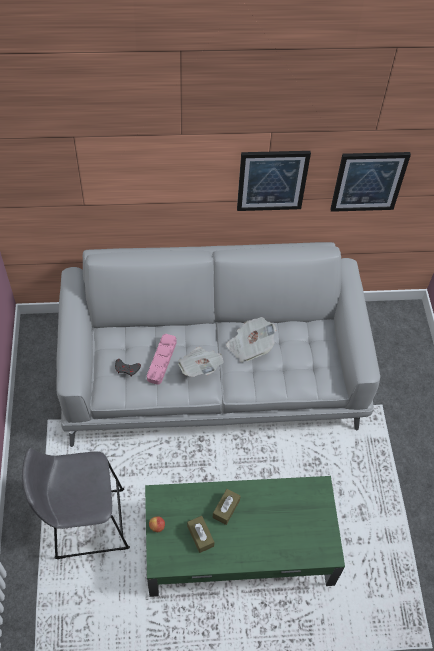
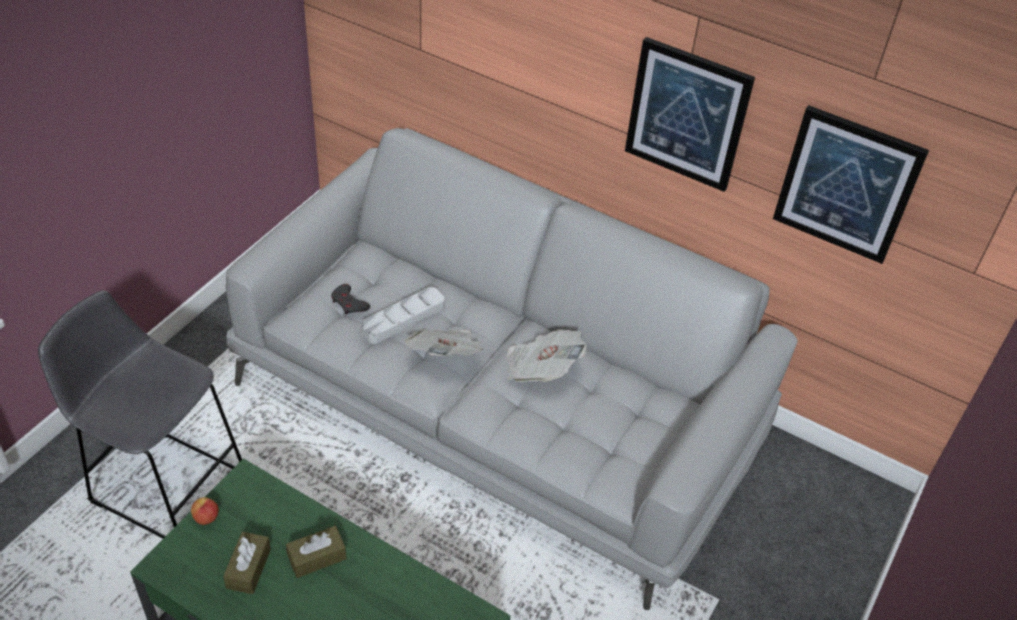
camera: 35 degrees right, 10 degrees down
(162, 360) = (403, 319): pink tray -> grey tray

